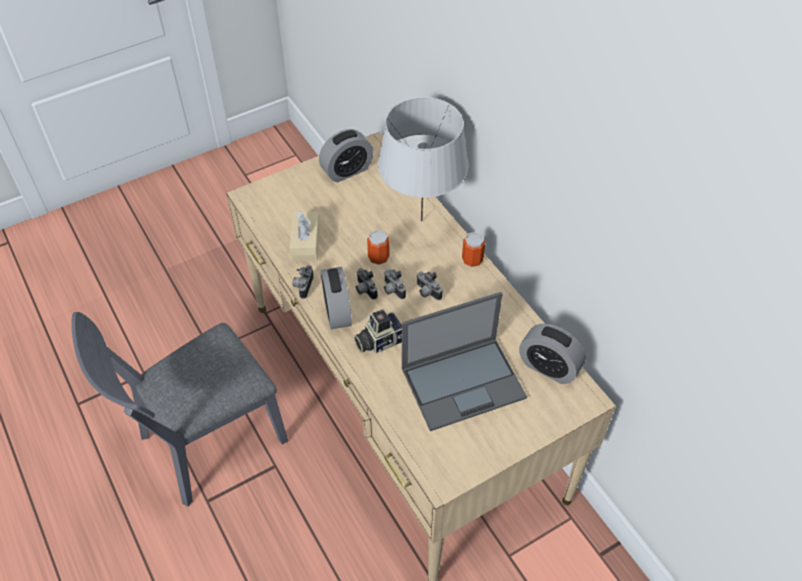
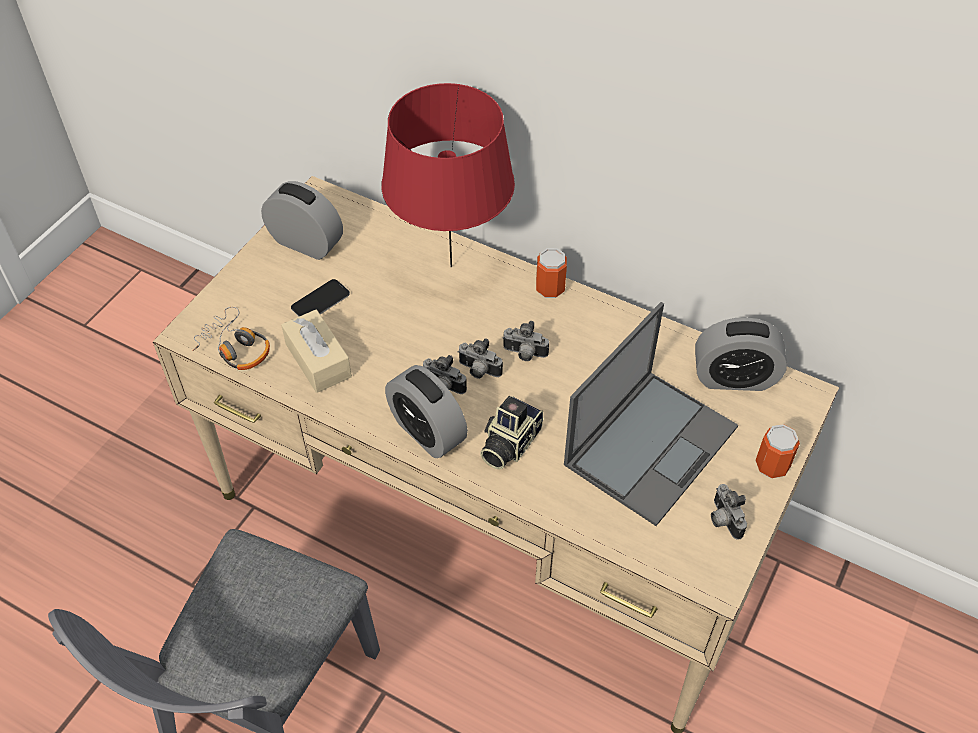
camera: 30 degrees left, 0 degrees up
(266, 215) = (235, 347): none -> headphones
(303, 286) = (357, 419): camera -> camera (723, 520)
(331, 209) = (320, 301): none -> phone
(347, 171) = (306, 243): alarm clock -> alarm clock turned 90 degrees counterclockwise
(378, 257) = (430, 337): can -> can (772, 465)
(421, 220) = (450, 267): grey table lamp -> red table lamp

